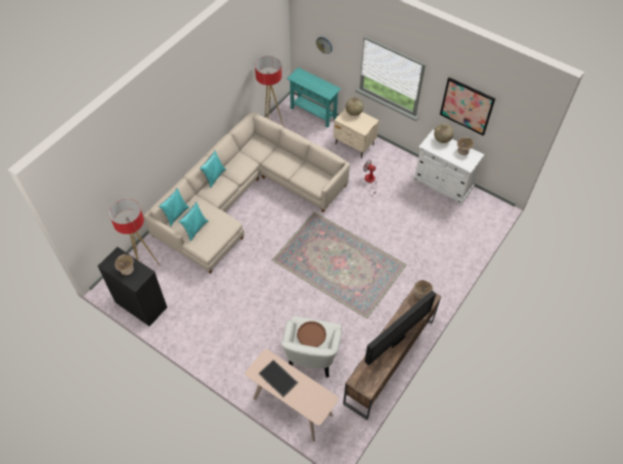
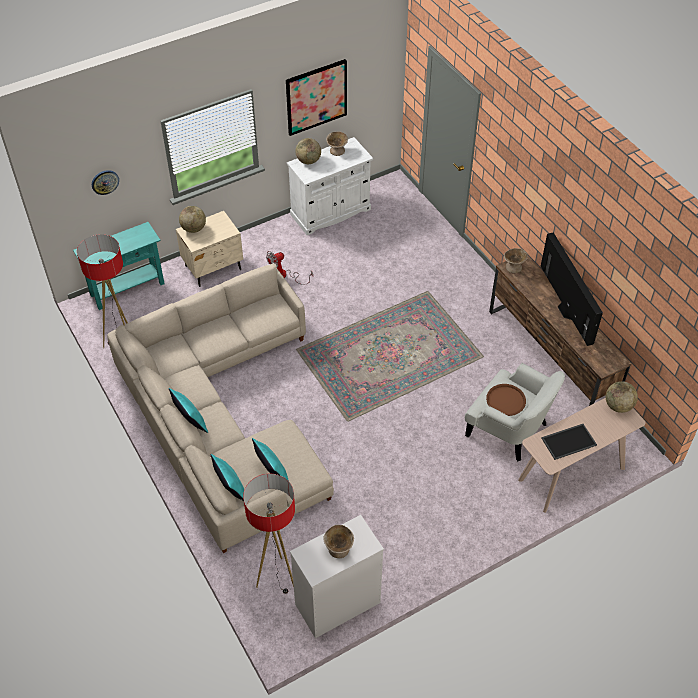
camera: 65 degrees left, 5 degrees down
(140, 304) = (337, 604): black dresser -> white dresser
(326, 402) = (618, 406): none -> globe

